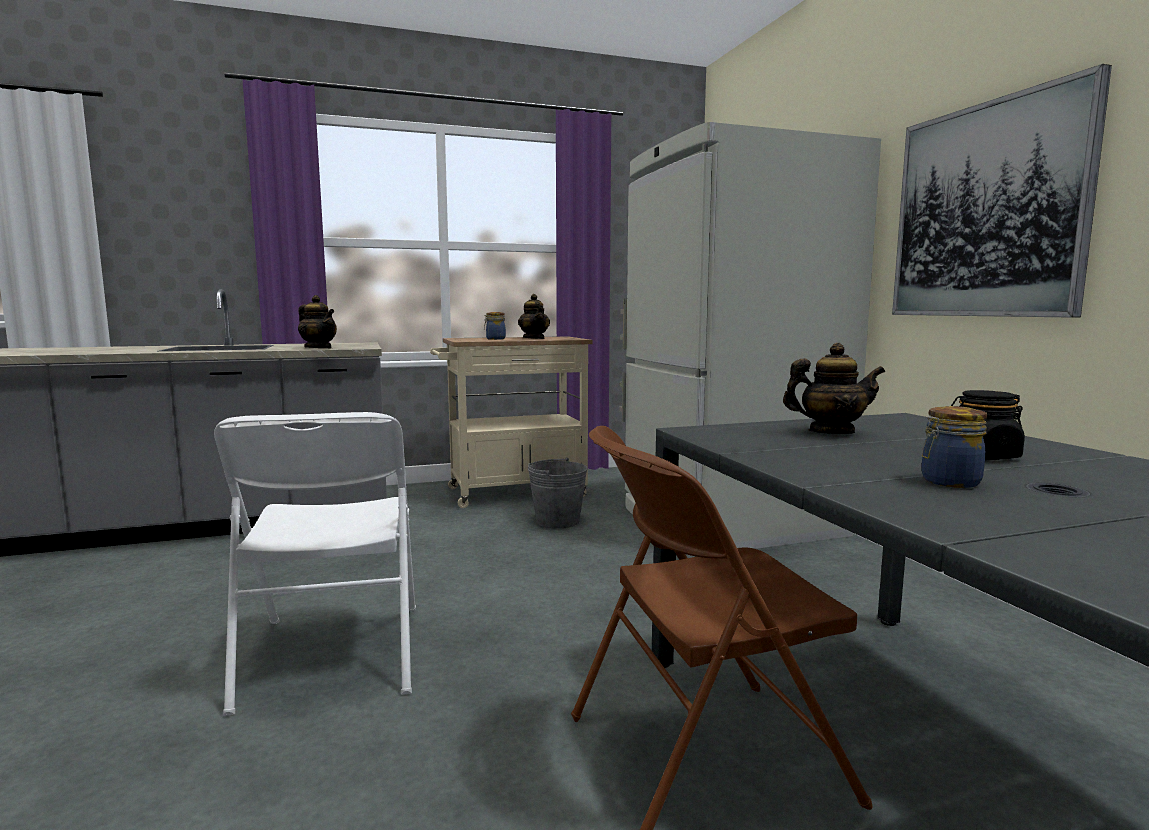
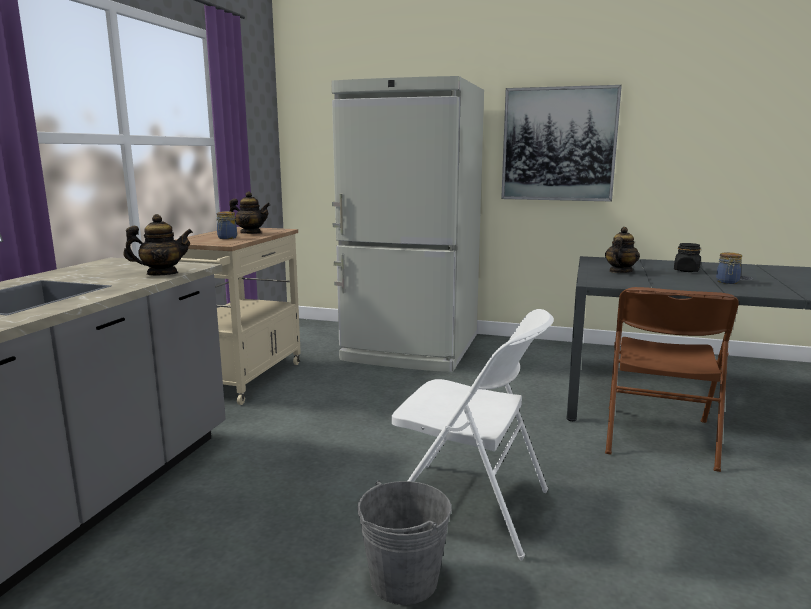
camera: 55 degrees left, 5 degrees up
(557, 521) = (333, 384): grey bucket -> grey bucket (404, 580)

